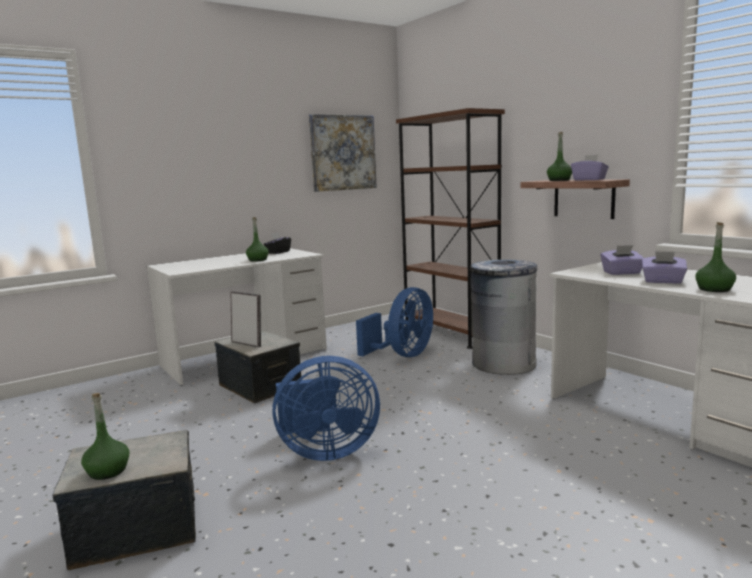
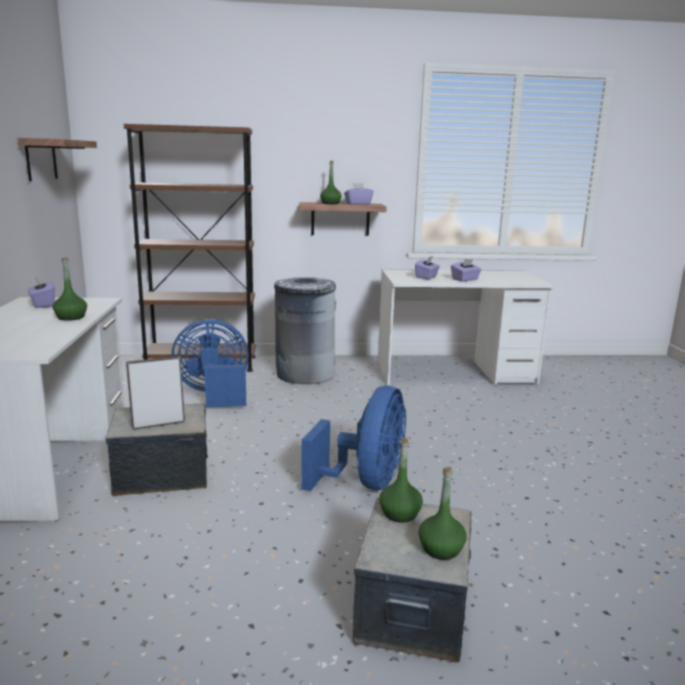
camera: 60 degrees left, 5 degrees up
(278, 252) = (43, 304): black tissue box -> purple tissue box
(343, 153) = (41, 159): picture -> shelf
(403, 355) = (214, 394): blue fan -> blue fan turned 75 degrees counterclockwise
(714, 289) = (500, 280): green bottle -> green bottle (400, 513)

